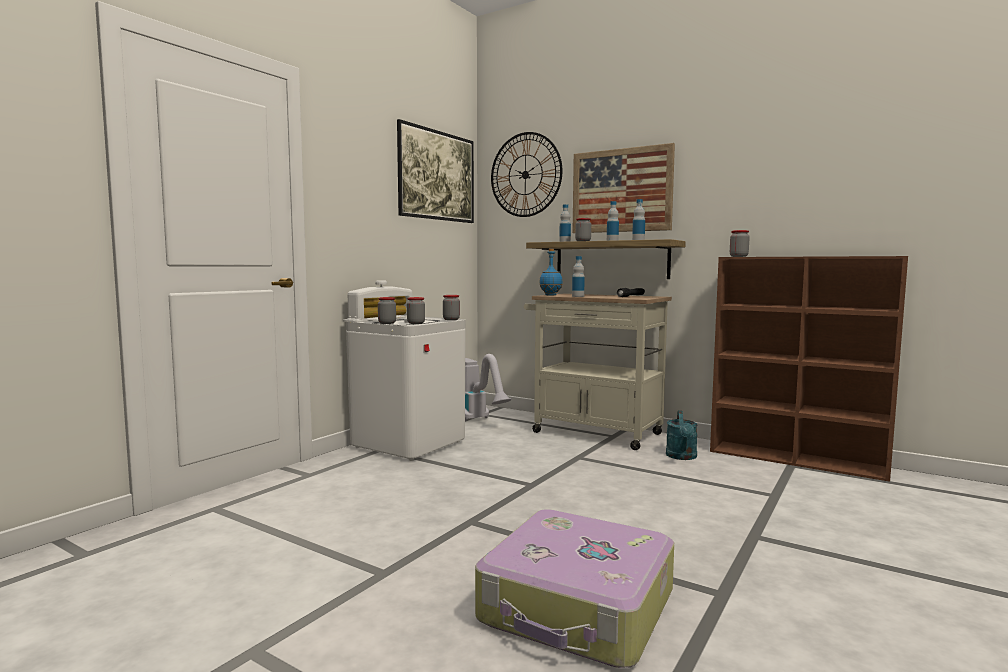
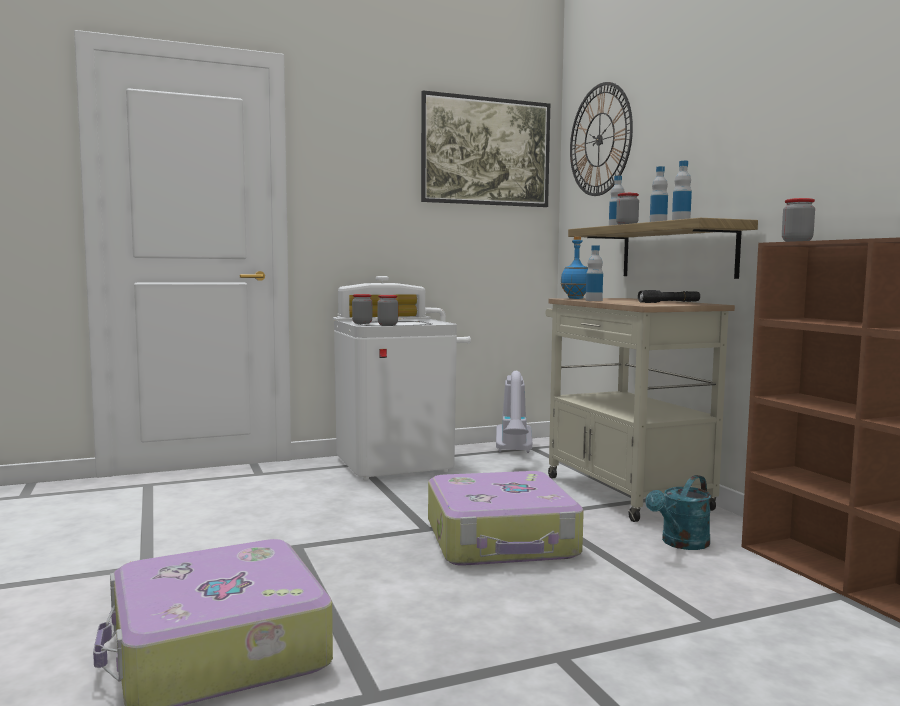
camera: 35 degrees right, 0 degrees up
(451, 319) = (438, 323): jar -> none
(590, 479) = (502, 539): none -> suitcase
(621, 190) = (689, 150): picture -> none

